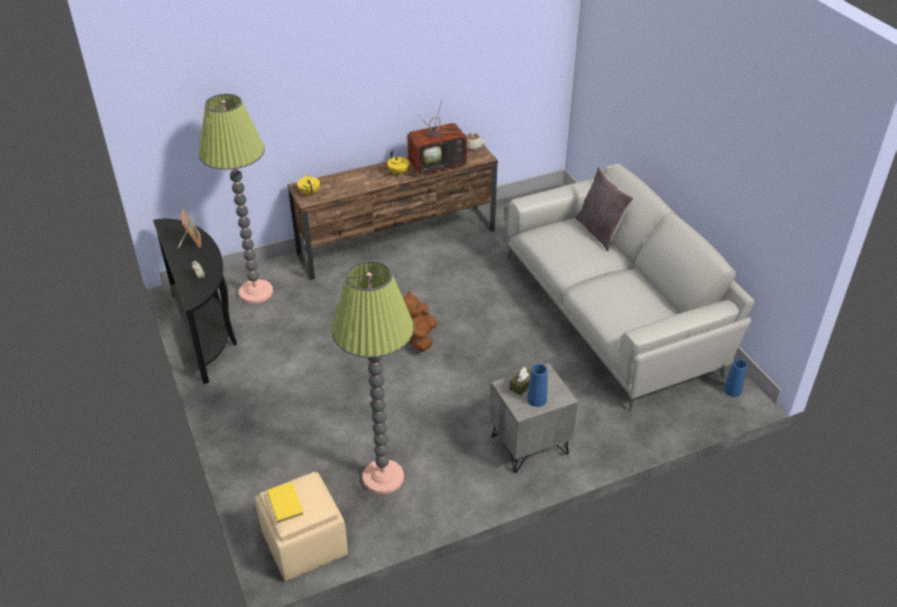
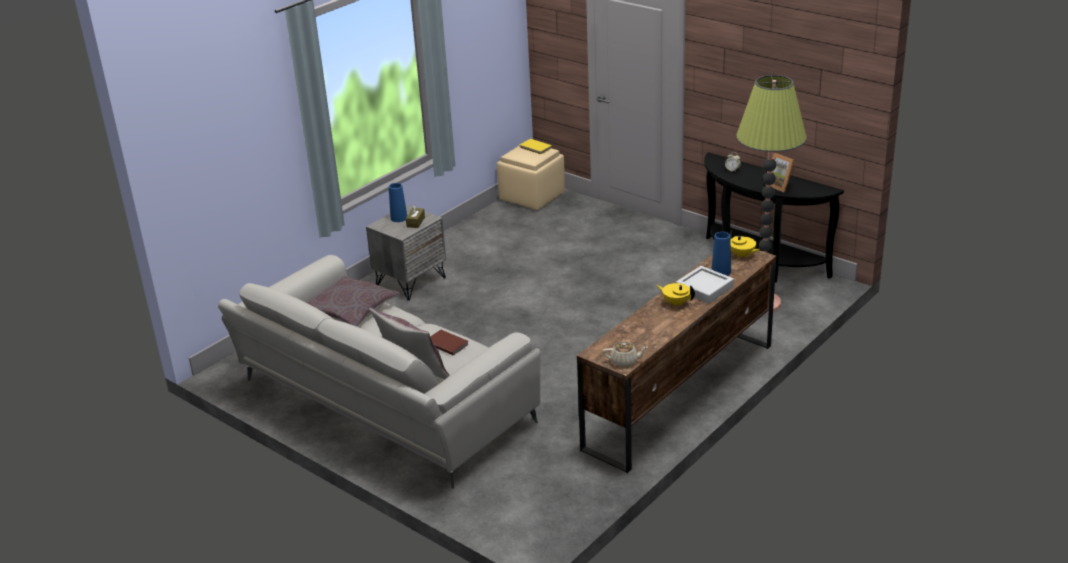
camera: 155 degrees right, 10 degrees down
(368, 176) = (704, 288): none -> grey tray
(383, 477) = (510, 235): floor lamp -> none
(419, 338) = (565, 319): brown plush toy -> none
(438, 164) = (642, 326): television -> none
(564, 246) = (447, 343): none -> brown book
(628, 306) = (351, 310): none -> grey pillow
(732, 390) = (237, 372): blue vase -> blue vase (721, 271)

